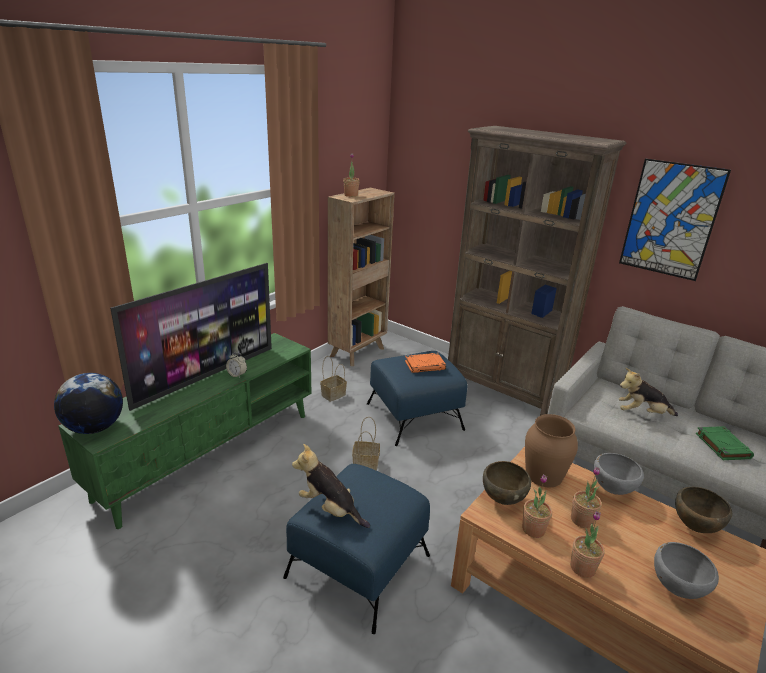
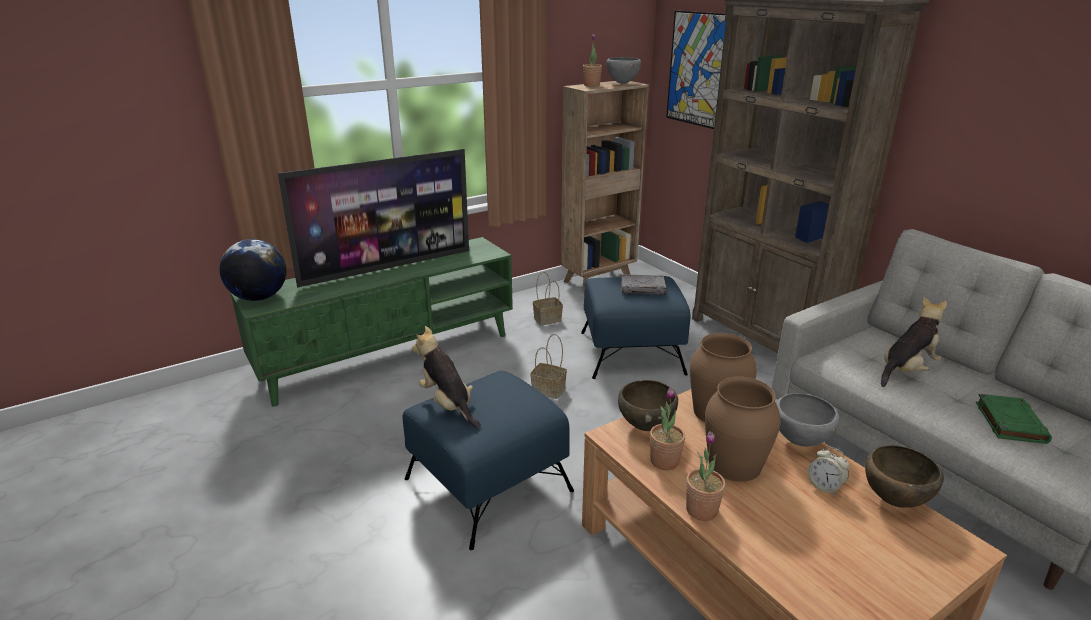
camera: 20 degrees right, 0 degrees up
(237, 375) = (418, 270): alarm clock -> alarm clock (824, 486)
(425, 365) = (643, 288): orange book -> grey book
(582, 520) = (735, 464): potted plant -> brown vase
(642, 413) = (906, 370): plush toy -> plush toy turned 120 degrees clockwise
(670, 220) = (988, 106): picture -> picture (696, 69)
(675, 589) = (816, 557): grey bowl -> grey bowl (622, 83)

